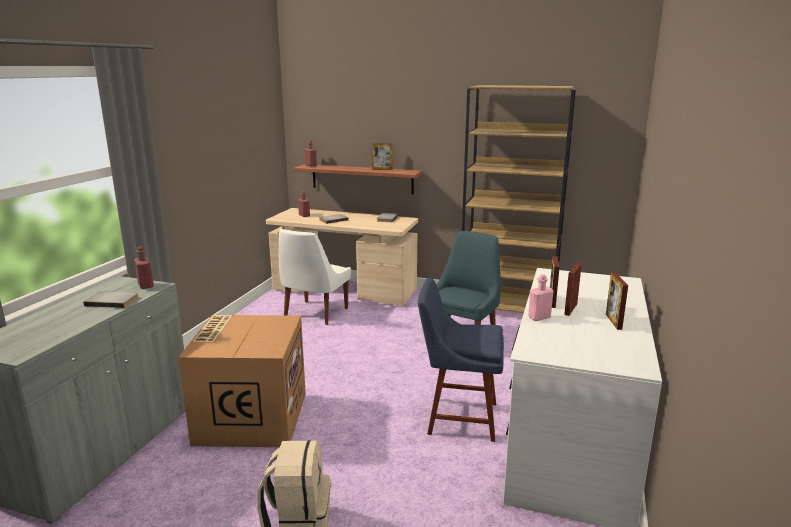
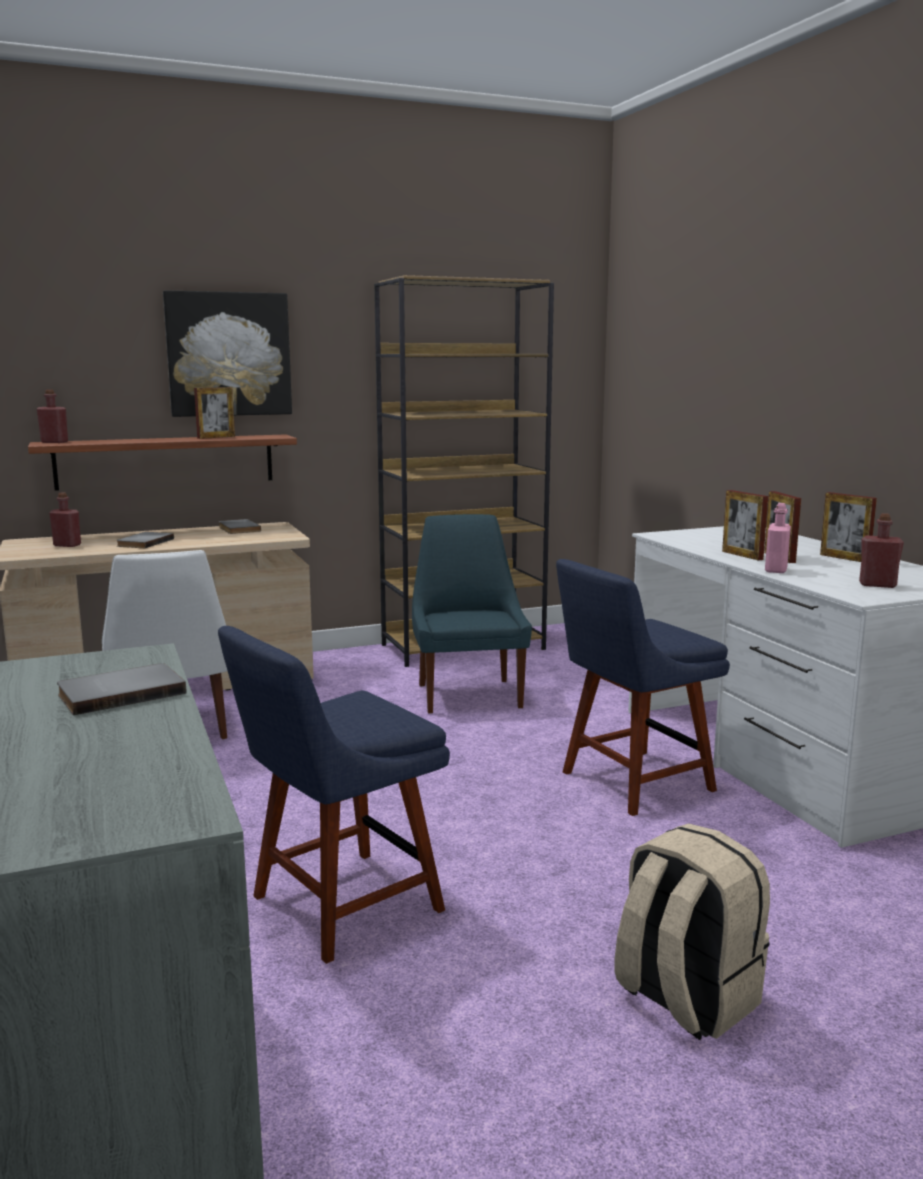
camera: 40 degrees left, 5 degrees down
(145, 285) = (117, 659): red bottle -> red bottle (877, 585)
(251, 417) = (338, 907): cardboard box -> blue chair
(395, 125) = (228, 354): none -> picture

